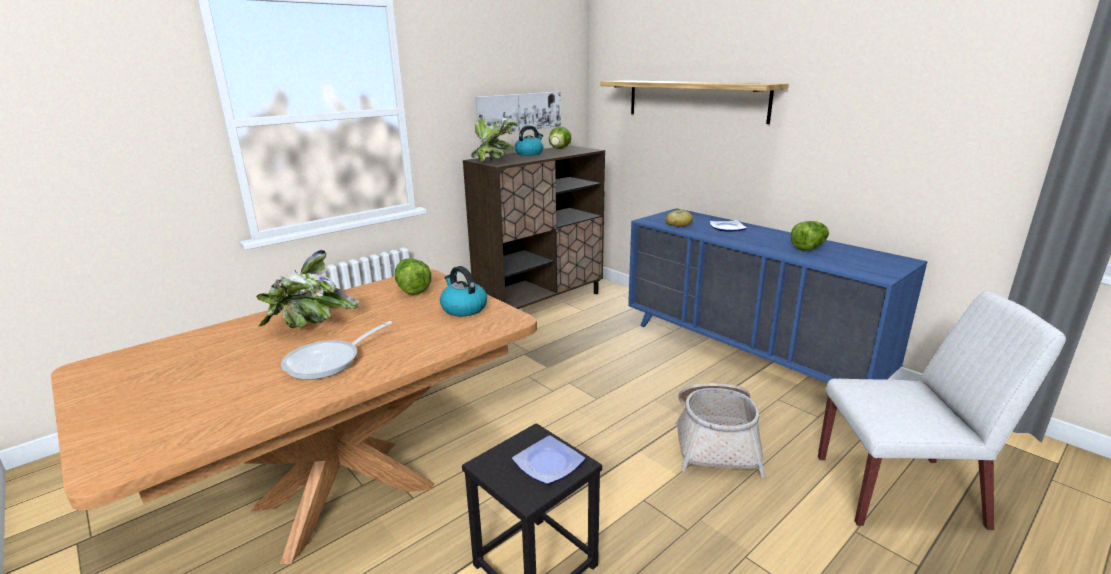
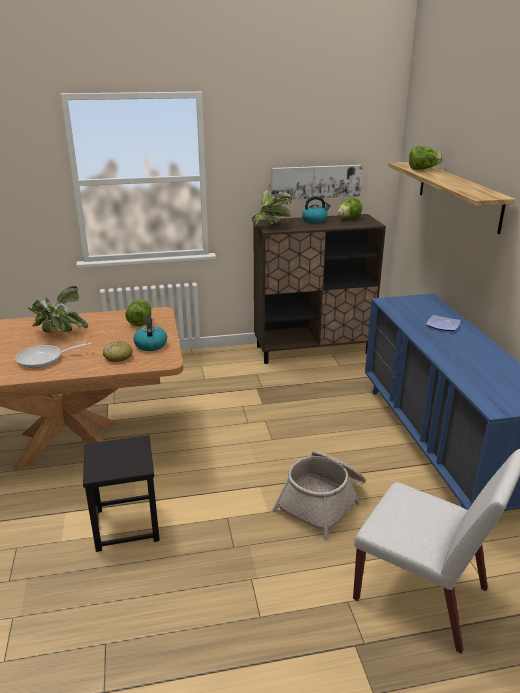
camera: 30 degrees right, 5 degrees up
(547, 464) = (125, 460): plate -> none
(678, 224) = (405, 311): bread -> bread (117, 357)
(809, 248) = (482, 364): lettuce -> lettuce (422, 169)

